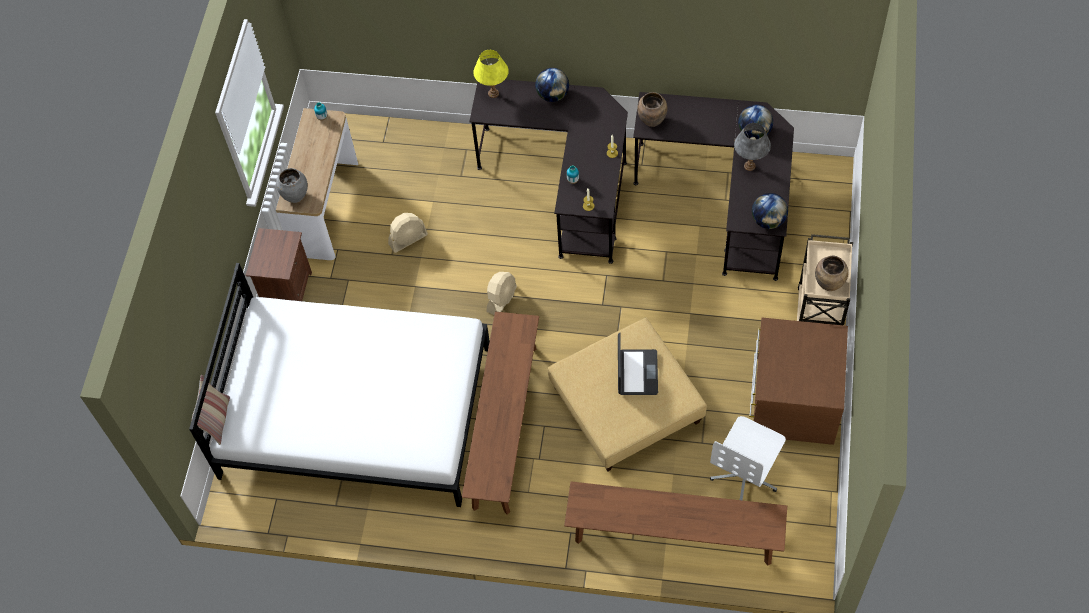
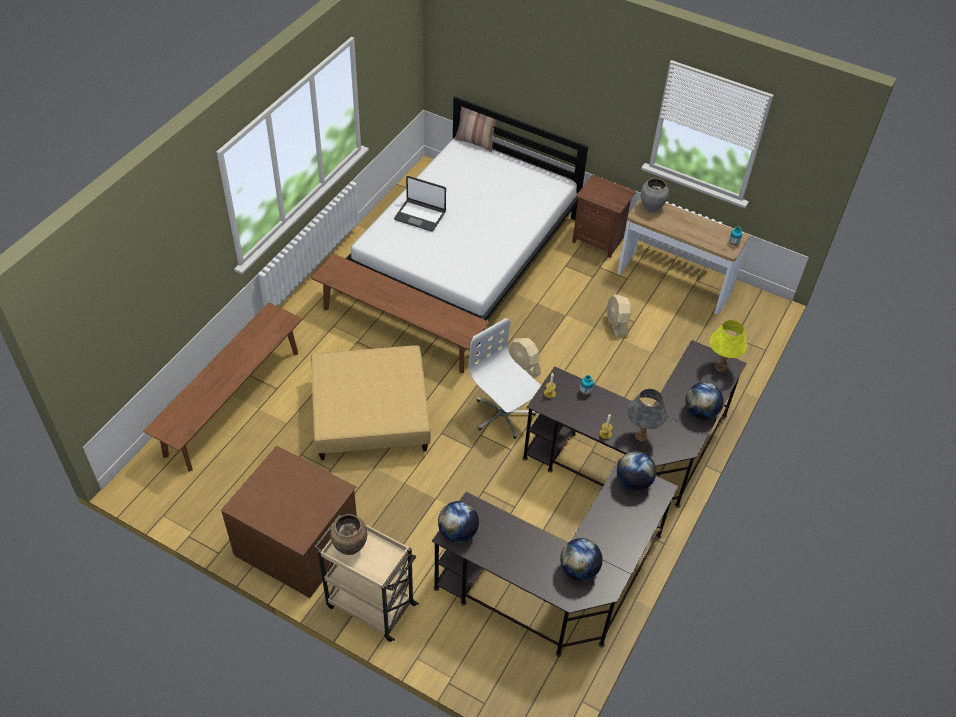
camera: 105 degrees right, 10 degrees down
(636, 373) = (374, 399): laptop -> laptop (420, 215)
(652, 121) = (633, 482): brown vase -> globe
(745, 475) = (250, 473): white office chair -> white office chair (503, 415)
(750, 166) = (535, 546): grey table lamp -> grey table lamp (641, 436)

